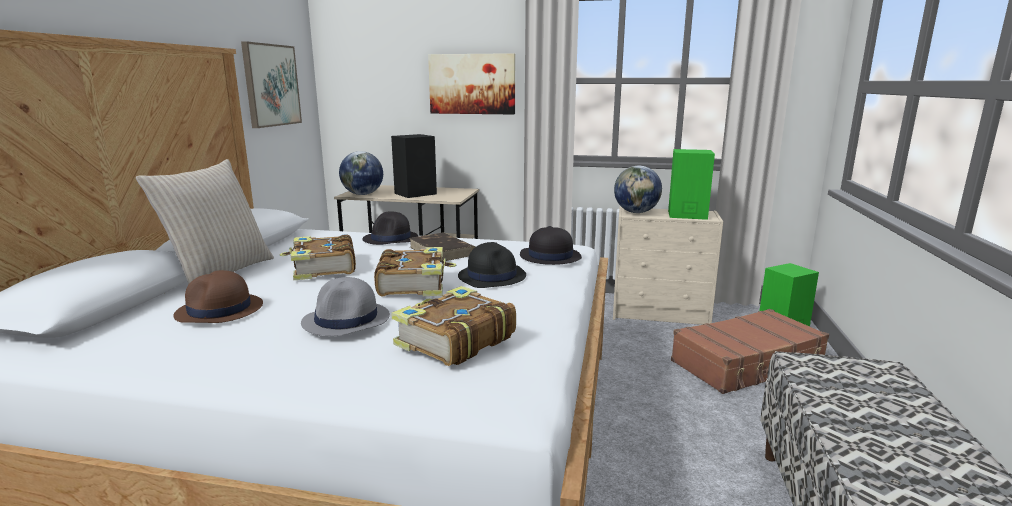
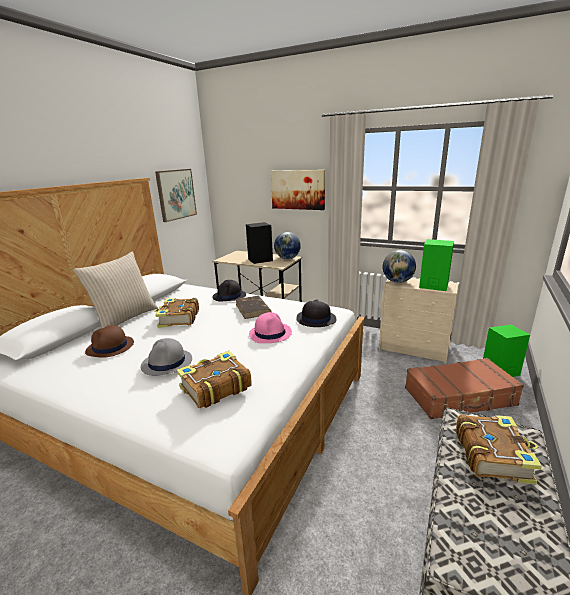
camera: 15 degrees right, 5 degrees up
(362, 194) = (229, 259): globe -> globe (287, 258)
(414, 284) = (220, 337): book -> book (492, 454)
(492, 276) = (270, 333): black hat -> pink hat

